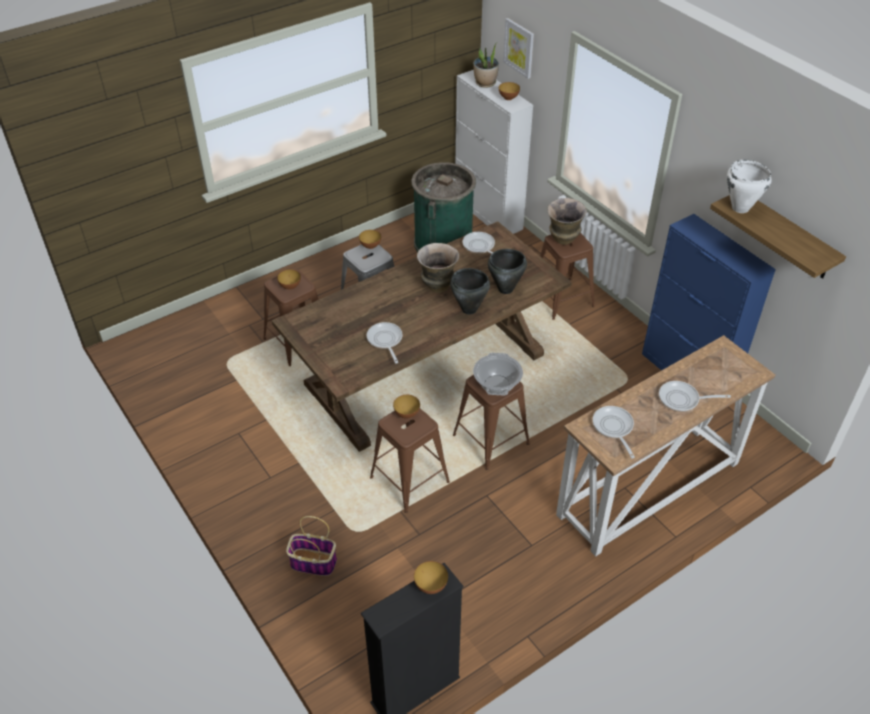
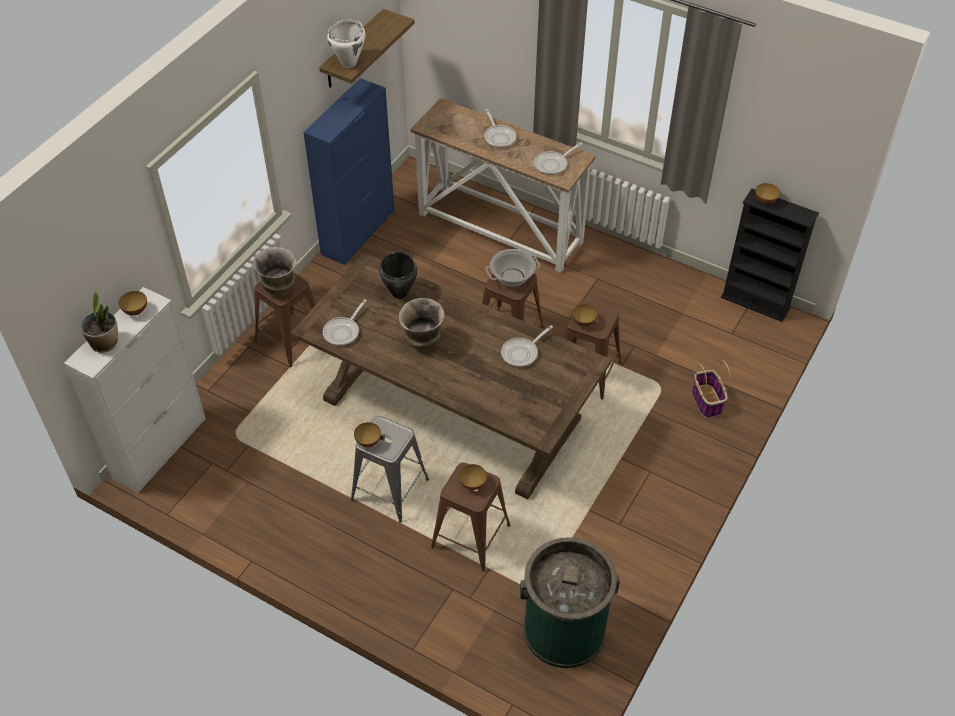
camera: 115 degrees left, 5 degrees up
(443, 243) = (236, 471): green trash can -> green trash can (564, 629)
(469, 309) = (444, 309): black cooking pot -> none
(519, 48) = (98, 269): picture -> none

